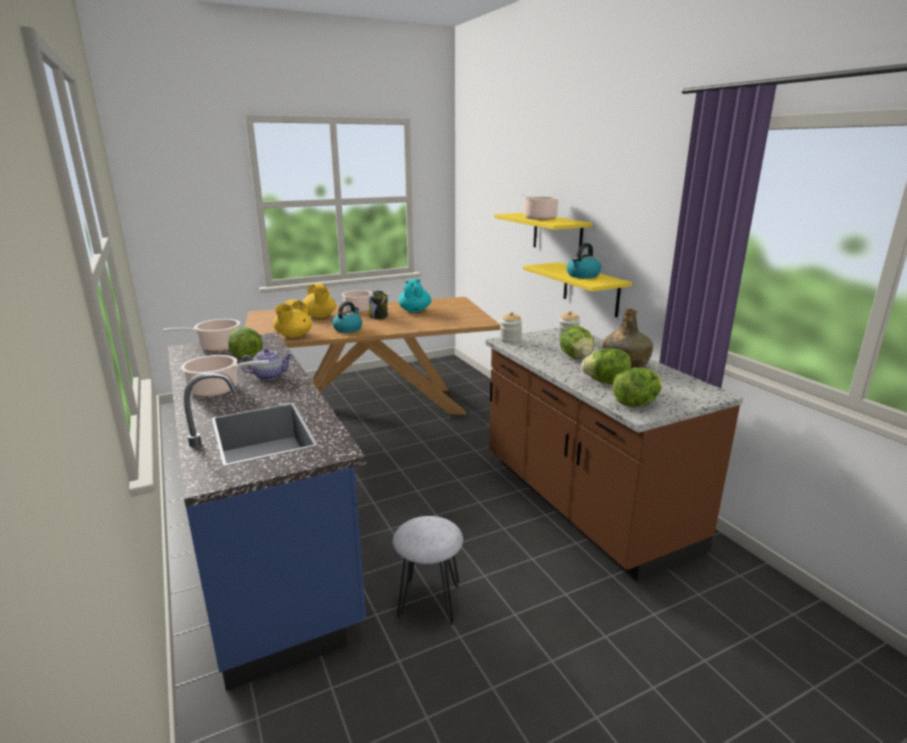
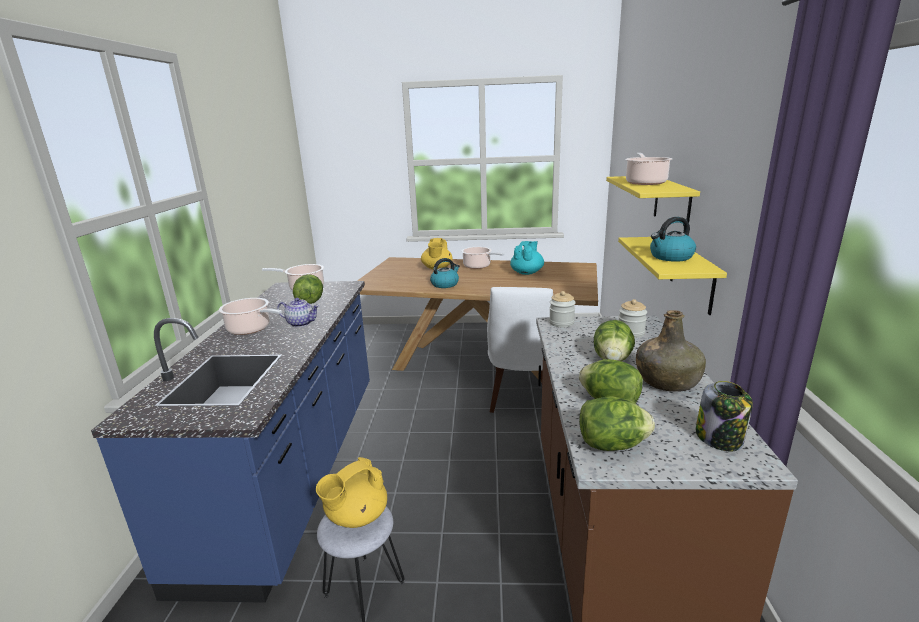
camera: 30 degrees right, 0 degrees up
(293, 336) = (394, 285): yellow teapot -> yellow teapot (356, 517)
(379, 317) = (486, 275): jar -> jar (719, 439)
(439, 427) = (522, 397): none -> white chair

